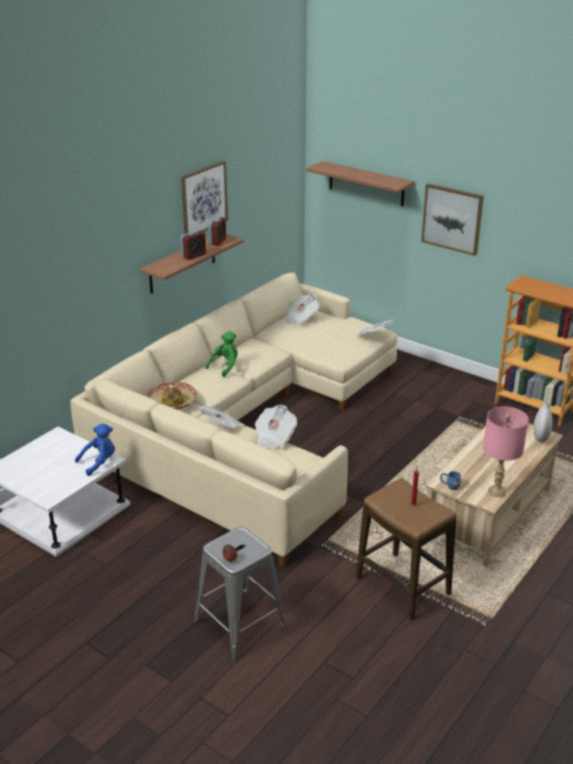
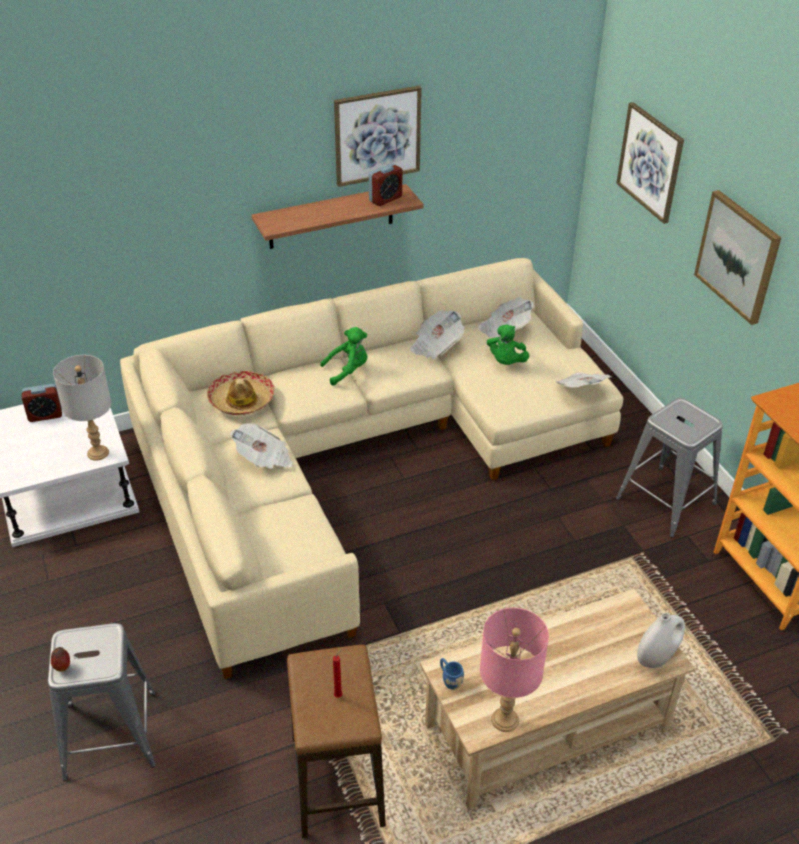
camera: 30 degrees right, 10 degrees up
(99, 462) = (98, 453): blue plush toy -> grey table lamp
(193, 255) = (333, 213): alarm clock -> alarm clock (45, 415)
(273, 438) = (307, 501): newspaper -> newspaper (436, 346)
(318, 334) = (506, 362): none -> green plush toy
(366, 184) = (650, 162): shelf -> picture
(447, 389) = (665, 501): none -> grey stool

